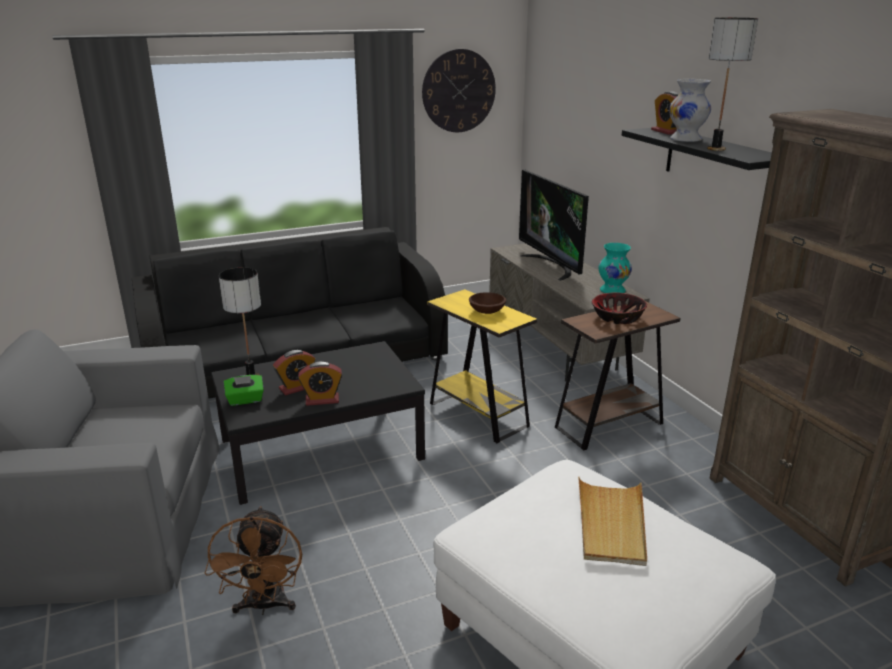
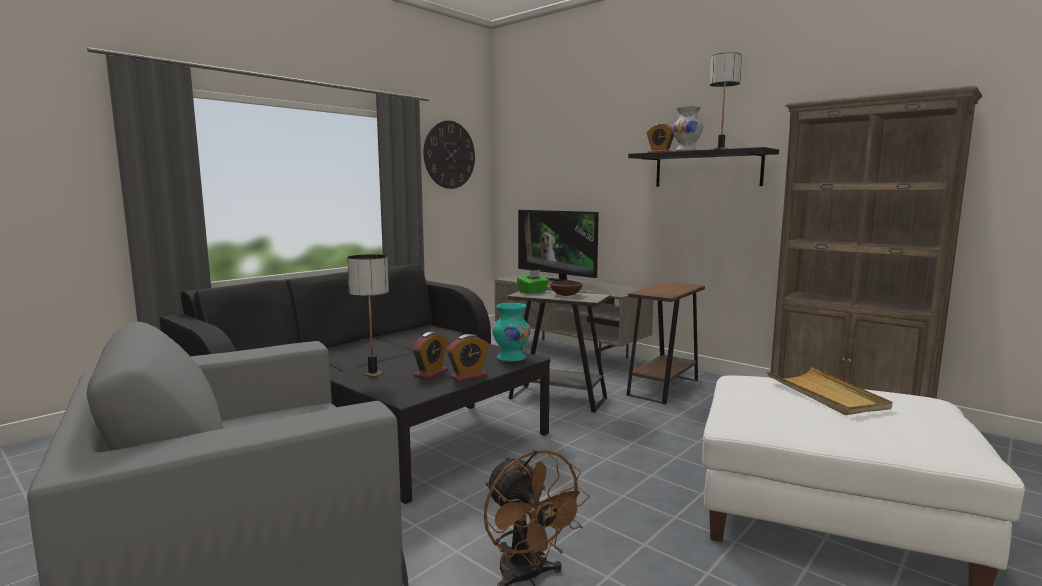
camera: 25 degrees left, 15 degrees down
(245, 400) = (389, 388): green tissue box -> green tissue box (533, 292)
(478, 415) = (557, 398): yellow side table -> grey side table
(612, 291) = (623, 288): turquoise vase -> turquoise vase (511, 358)
(617, 318) = (665, 289): bowl -> none

